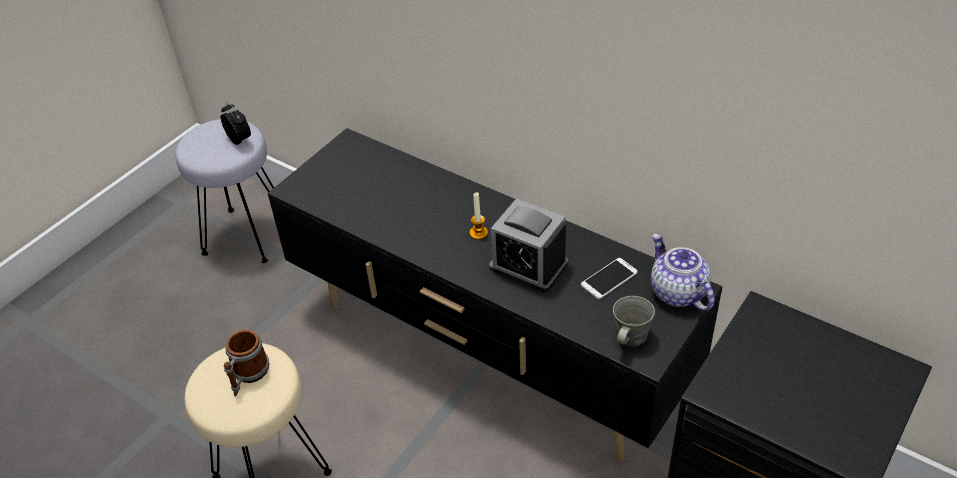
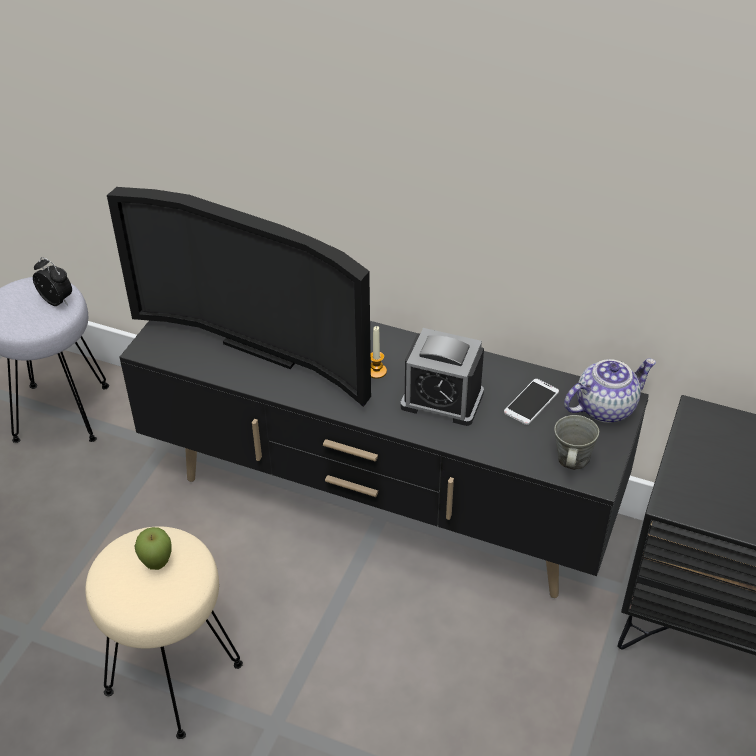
camera: 15 degrees left, 0 degrees up
(248, 376) = (157, 565): mug -> apple
(393, 195) = (267, 342): none -> television
(677, 292) = (605, 407): teapot -> teapot turned 105 degrees clockwise

